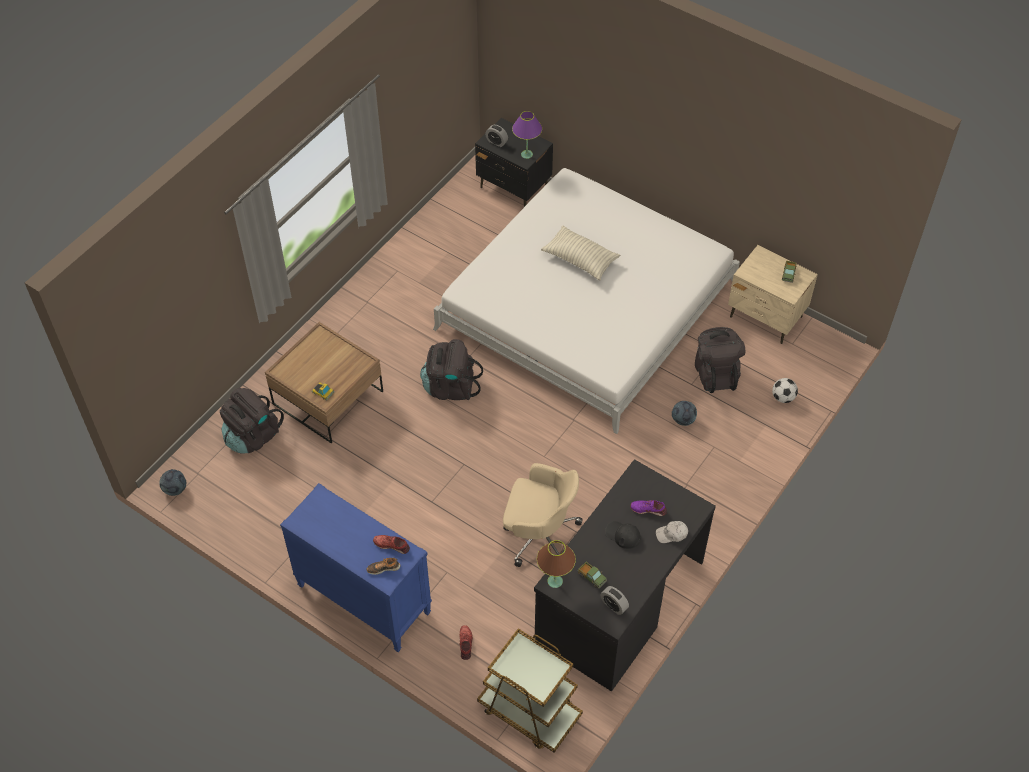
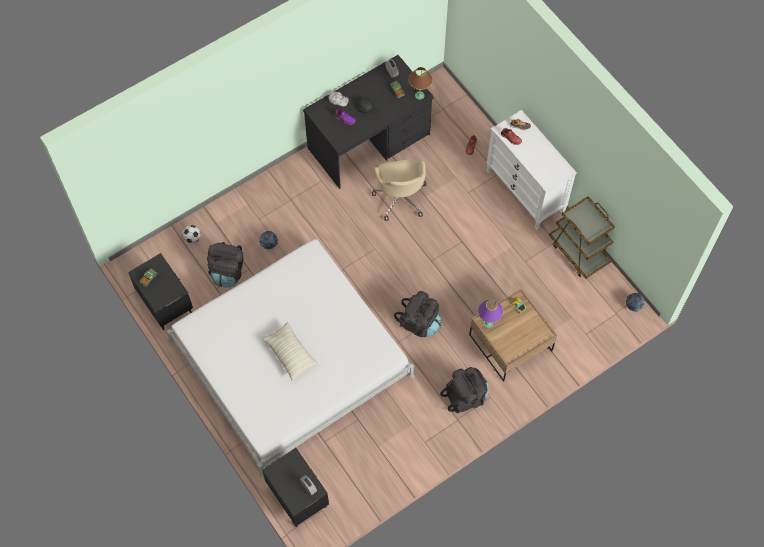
camera: 160 degrees left, 10 degrees up
(252, 435) = (572, 330): black backpack -> black backpack (466, 397)
(363, 599) = (525, 192): blue dresser -> white dresser
(526, 154) = (289, 464): purple table lamp -> purple table lamp (488, 323)
(529, 711) = (448, 100): brown cart -> brown cart (578, 252)
(539, 534) = (400, 197): beige office chair -> beige office chair turned 135 degrees counterclockwise
(766, 317) = (166, 304): beige nightstand -> black nightstand

